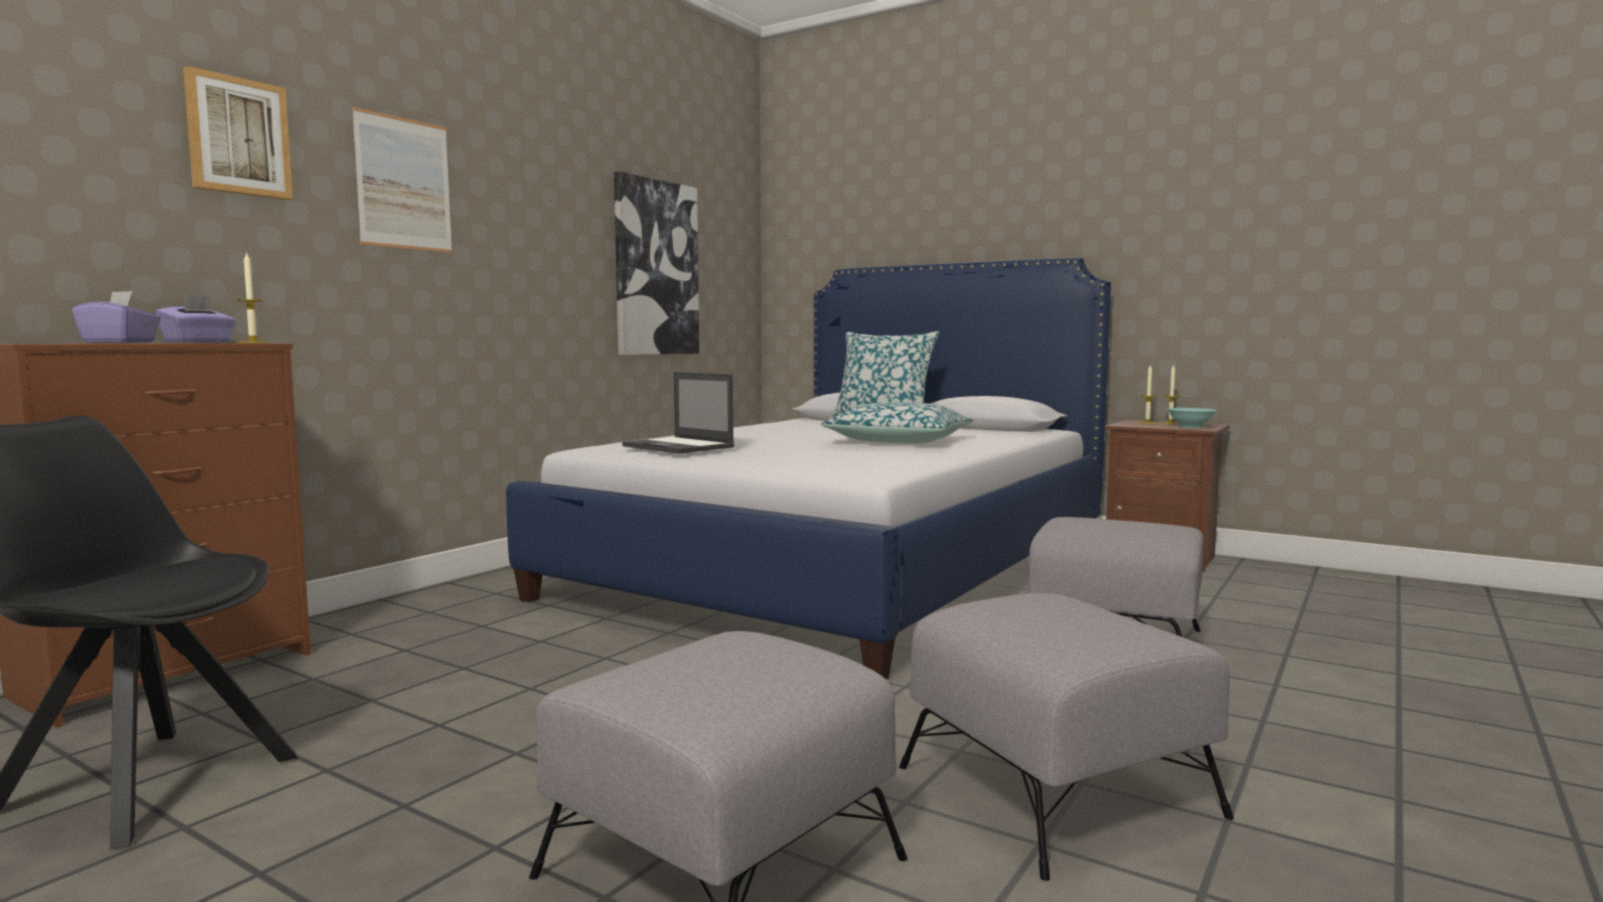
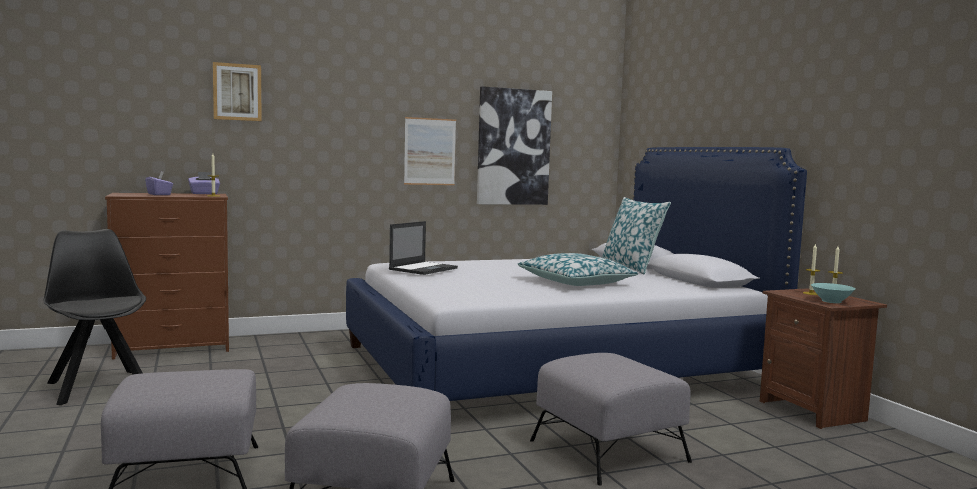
camera: 35 degrees right, 0 degrees up
(404, 183) = (328, 107): picture -> picture (430, 151)
(679, 446) = (423, 268): laptop -> laptop turned 135 degrees counterclockwise

